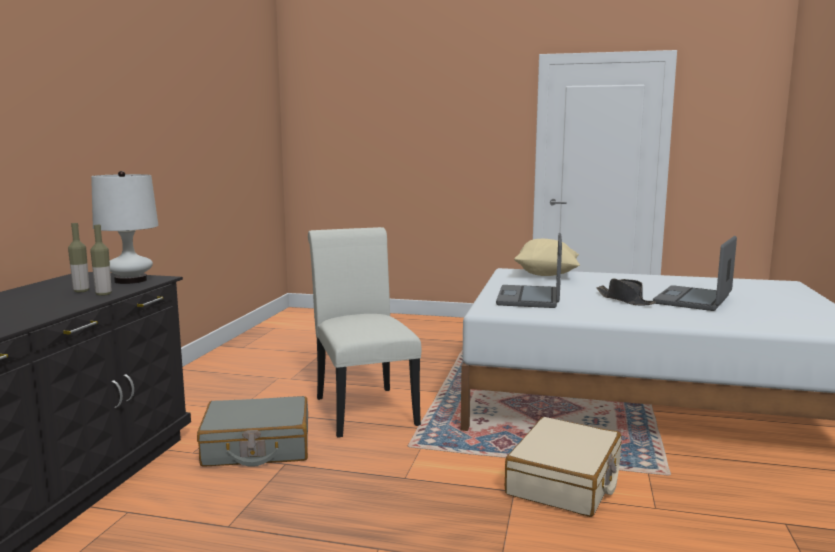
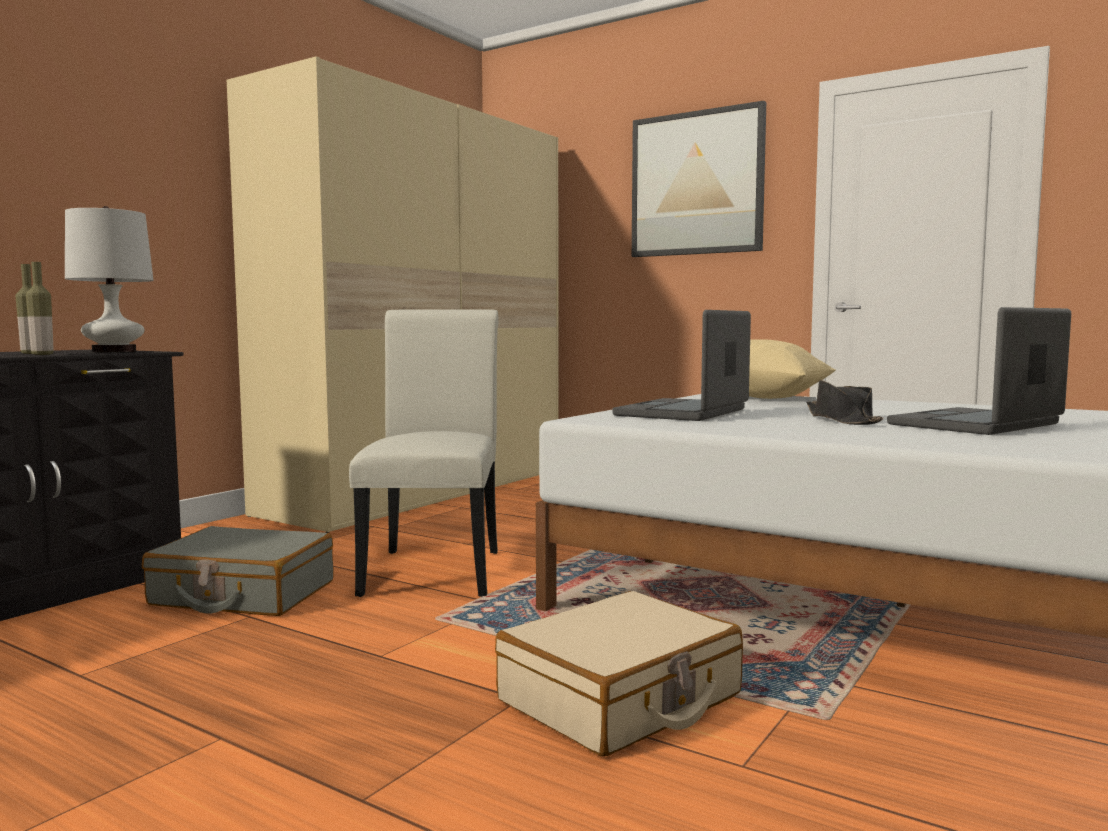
camera: 20 degrees right, 5 degrees down
(275, 341) = (422, 491): none -> beige wardrobe
(454, 114) = (697, 183): none -> picture

